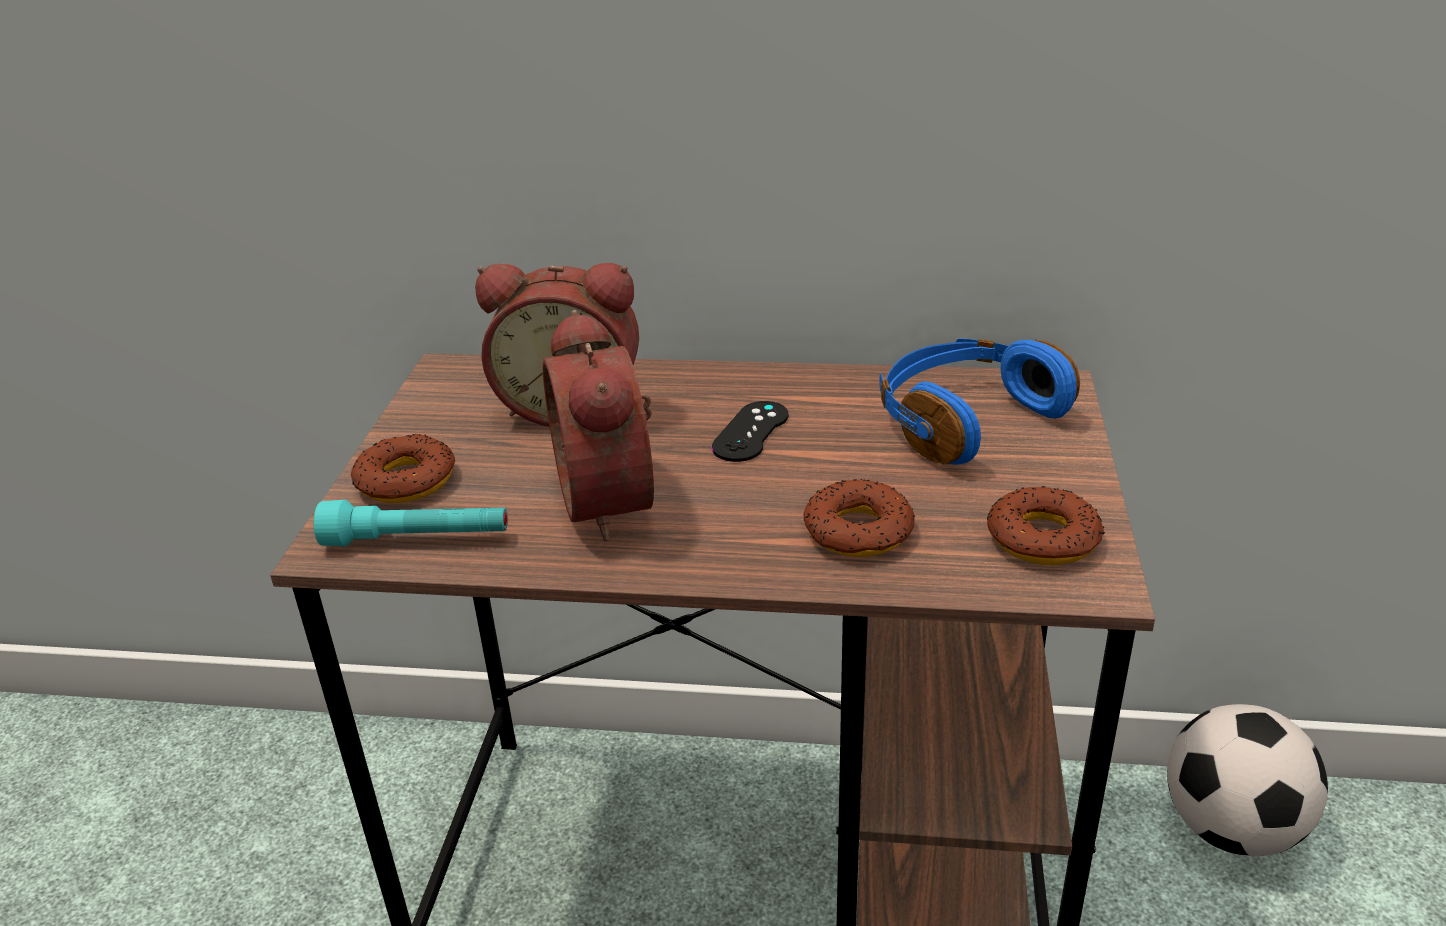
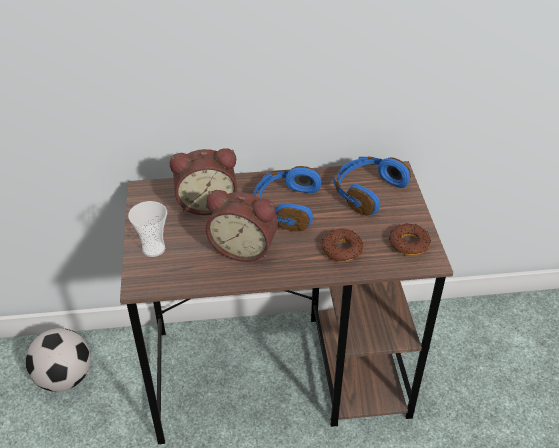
camera: 15 degrees left, 10 degrees up
(405, 480) = (153, 249): donut -> cup
(417, 540) = (172, 276): turquoise flashlight -> none
(615, 500) = (244, 247): alarm clock -> alarm clock turned 45 degrees counterclockwise
(751, 432) = (285, 207): black game controller -> blue headphones
(1231, 828) = (463, 321): football -> football (64, 377)

